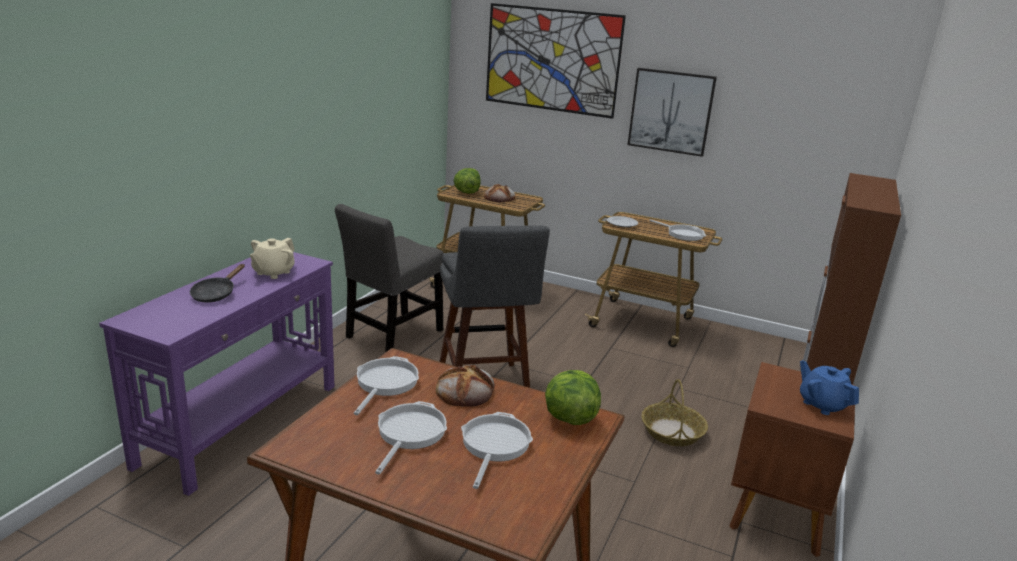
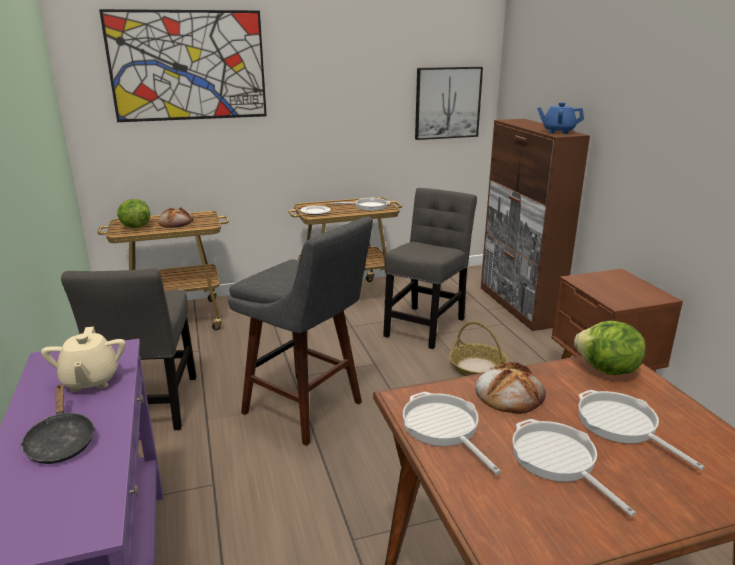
camera: 40 degrees left, 0 degrees up
(671, 111) = (320, 99): picture -> picture (447, 103)
(682, 377) = (426, 325): none -> grey chair
(822, 404) = (634, 288): blue teapot -> blue teapot (558, 132)

